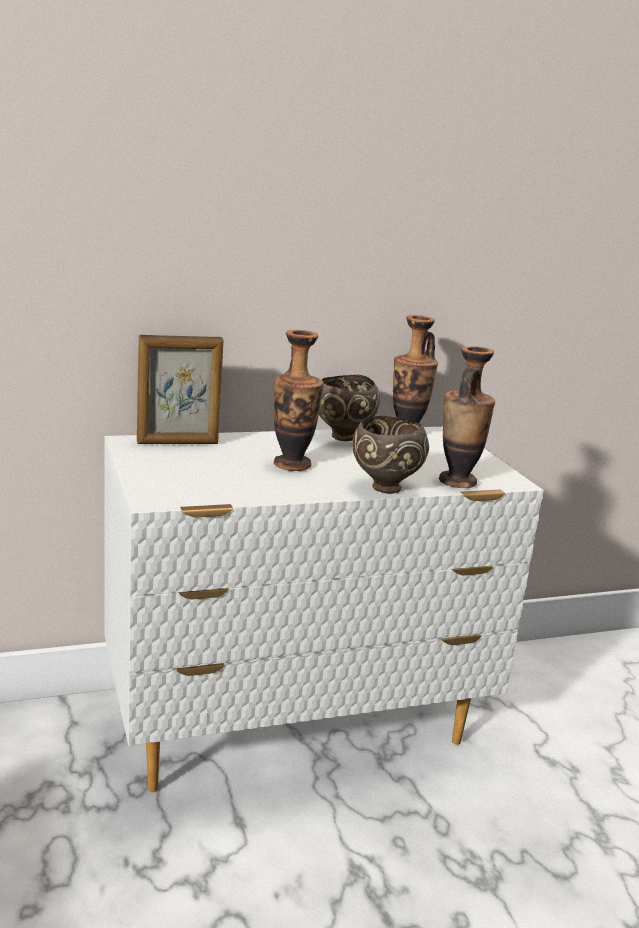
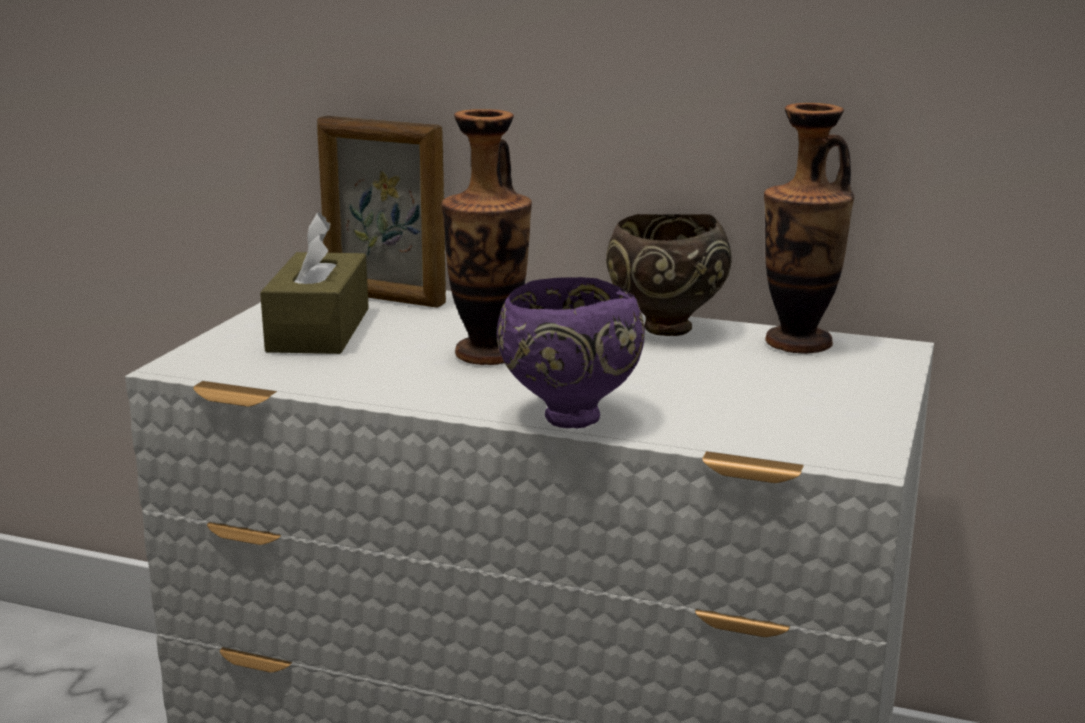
camera: 40 degrees right, 0 degrees up
(182, 467) = (319, 330): none -> brown tissue box
(384, 488) = (568, 417): brown bowl -> purple bowl
(457, 481) = (735, 433): vase -> none

